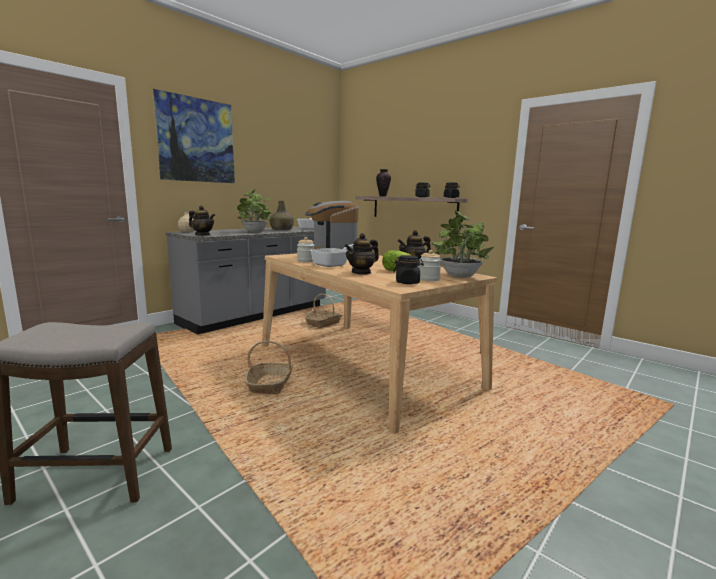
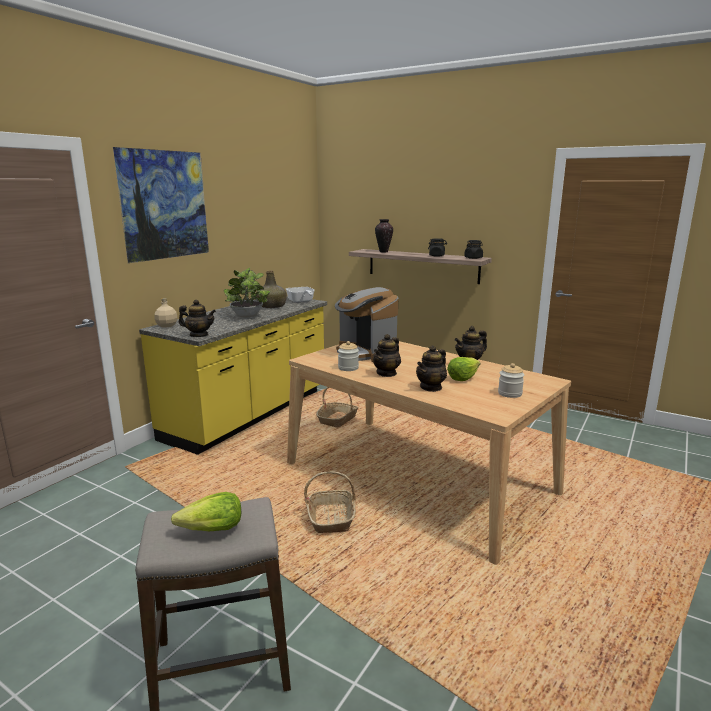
camera: 10 degrees left, 5 degrees up
(77, 334) = (212, 530): none -> lettuce
(257, 315) = (249, 414): grey counter -> yellow counter
(334, 264) = (386, 373): frying pan -> teapot
(407, 282) = (495, 403): black jar -> none
(459, 275) = (533, 382): potted plant -> none

